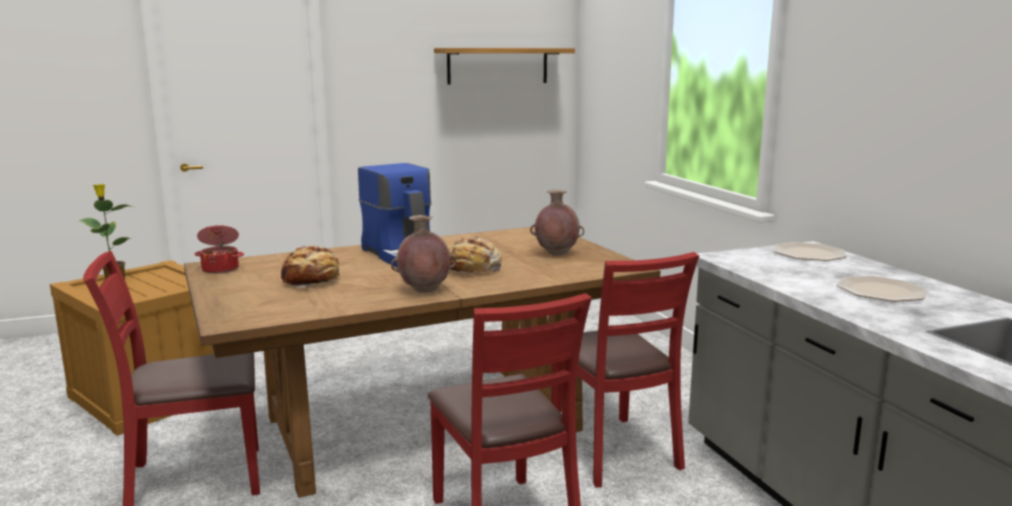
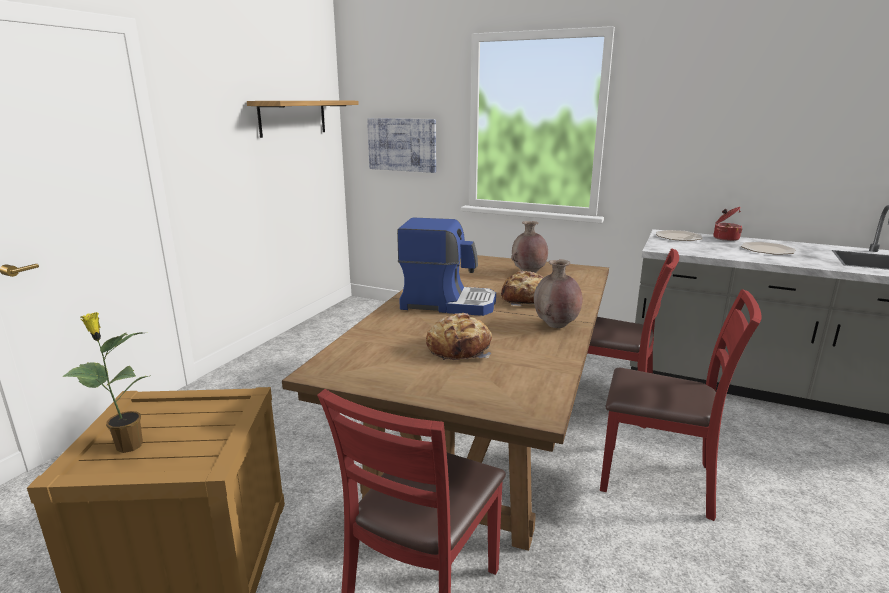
camera: 45 degrees left, 5 degrees up
(221, 269) = (345, 370): cooking pot -> cooking pot (725, 238)
(614, 100) = (402, 144): none -> picture

